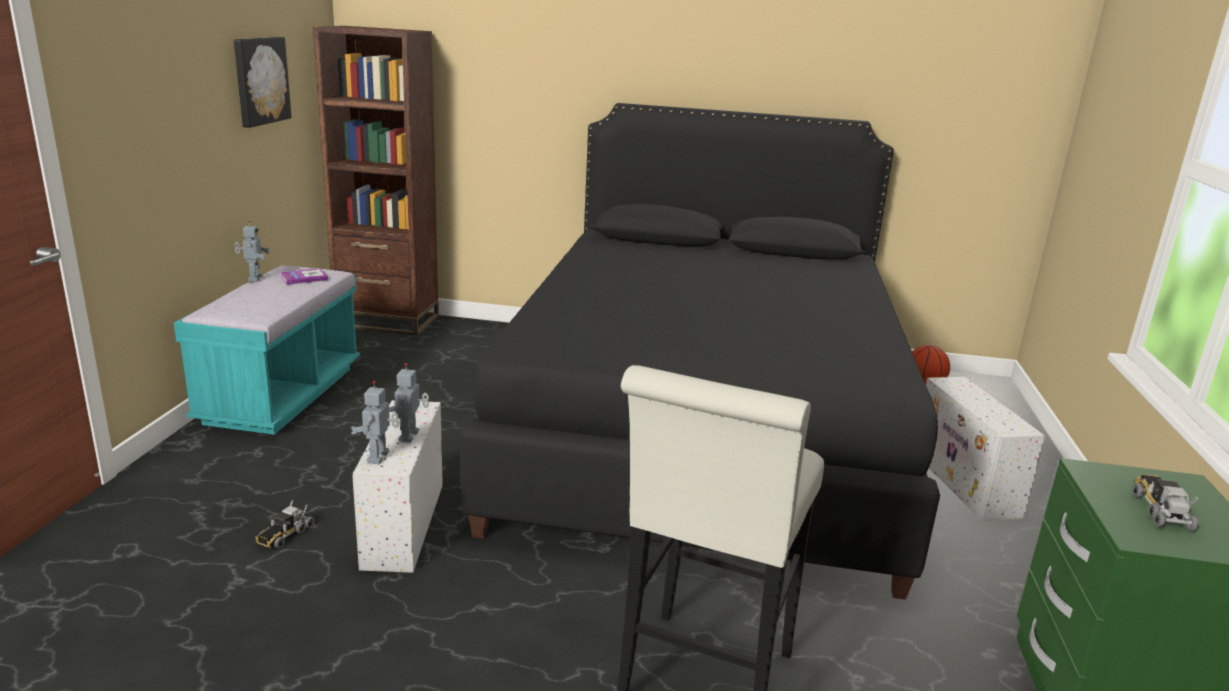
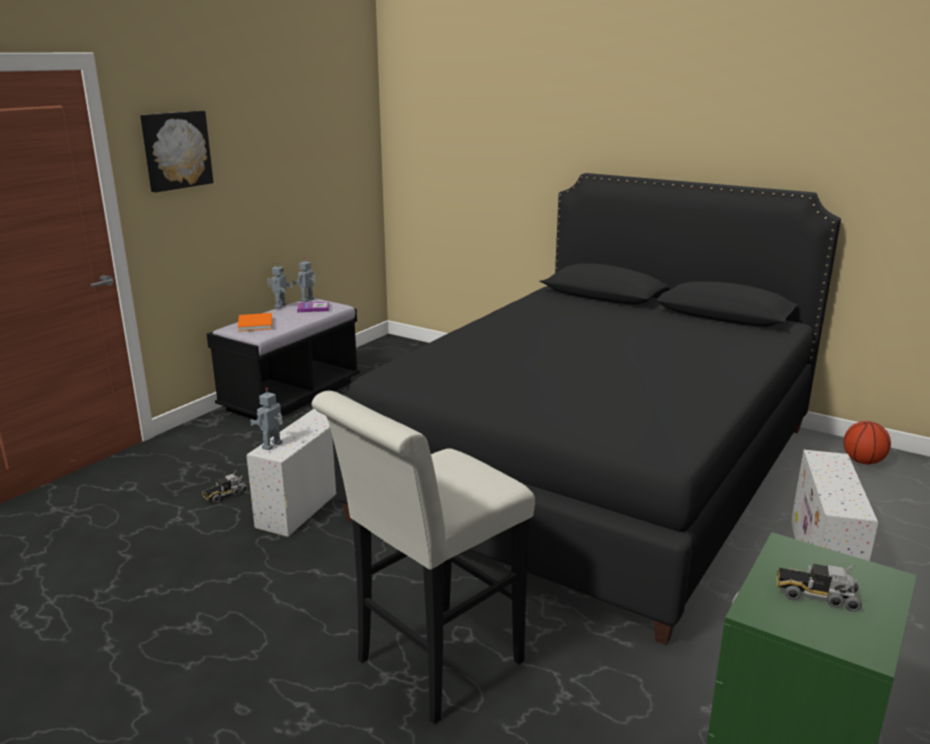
camera: 25 degrees right, 0 degrees up
(243, 304) = (255, 324): none -> orange book
(260, 80) = (299, 157): picture -> picture (176, 150)
(282, 395) = (291, 396): turquoise bench -> black bench
(387, 321) = (405, 348): brown bookcase -> none
(410, 436) = (306, 434): toy robot -> toy robot (308, 300)
(1160, 511) = (816, 595): toy truck -> toy truck turned 105 degrees counterclockwise

